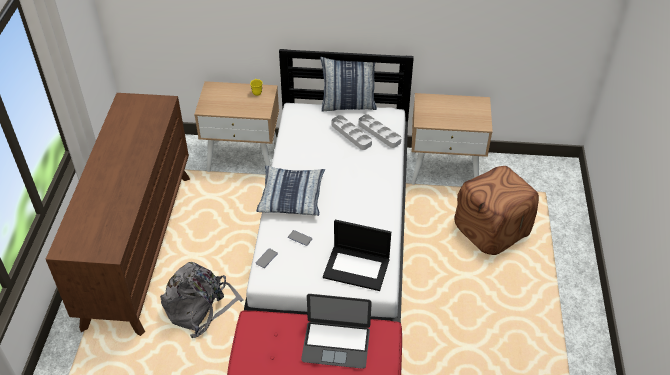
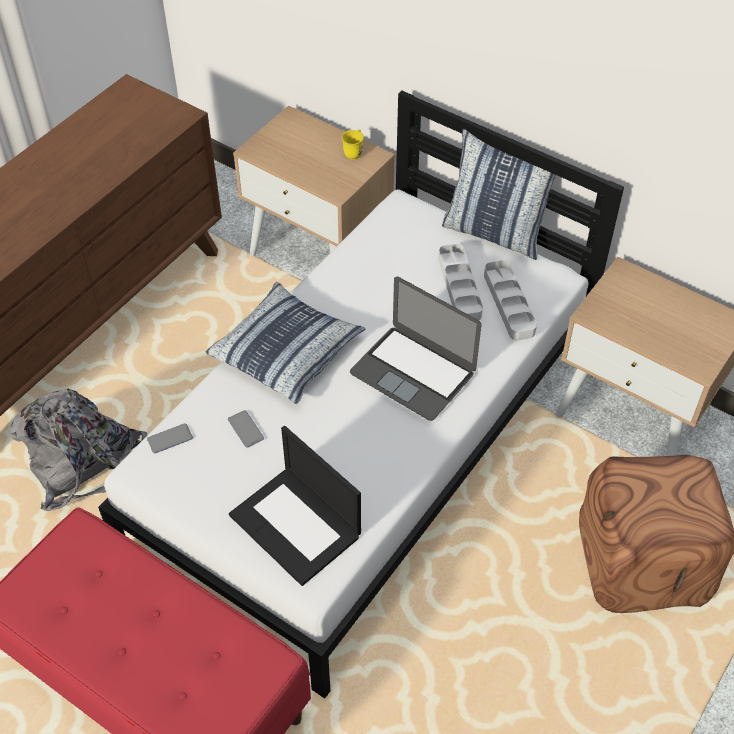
camera: 30 degrees right, 5 degrees up
(336, 344) = (173, 641): laptop -> laptop (413, 372)

